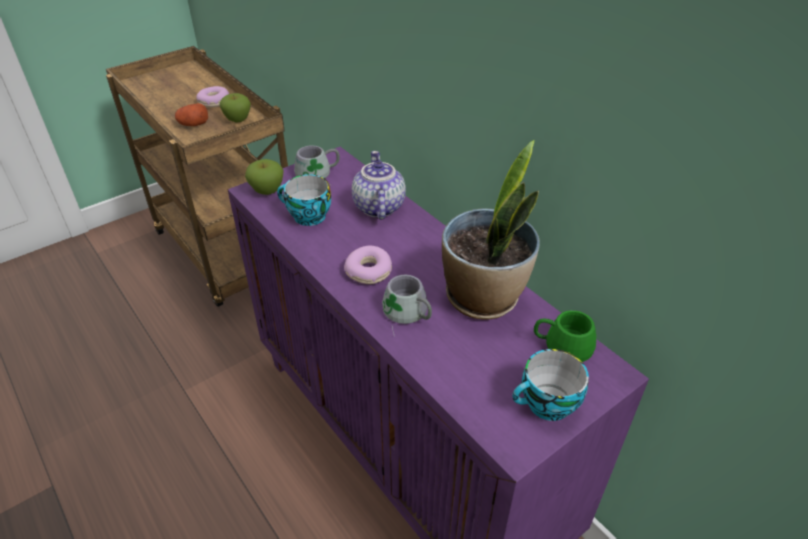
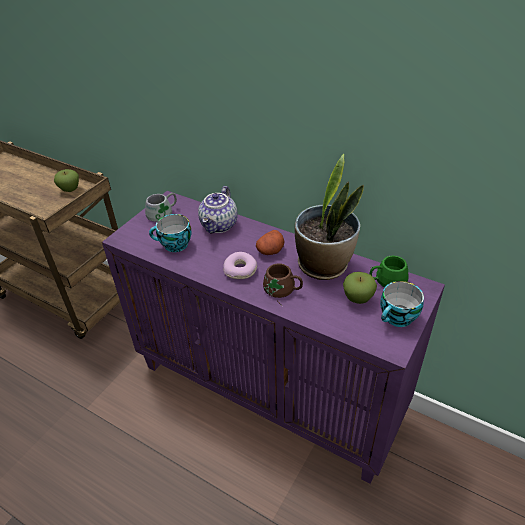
camera: 20 degrees left, 0 degrees up
(193, 124) = (35, 201): potato -> potato (270, 251)
(214, 102) = (42, 180): donut -> none
(267, 191) = (133, 235): apple -> apple (358, 299)
(377, 207) = (220, 225): teapot -> teapot turned 135 degrees counterclockwise
(405, 315) = (281, 291): grey mug -> brown mug

